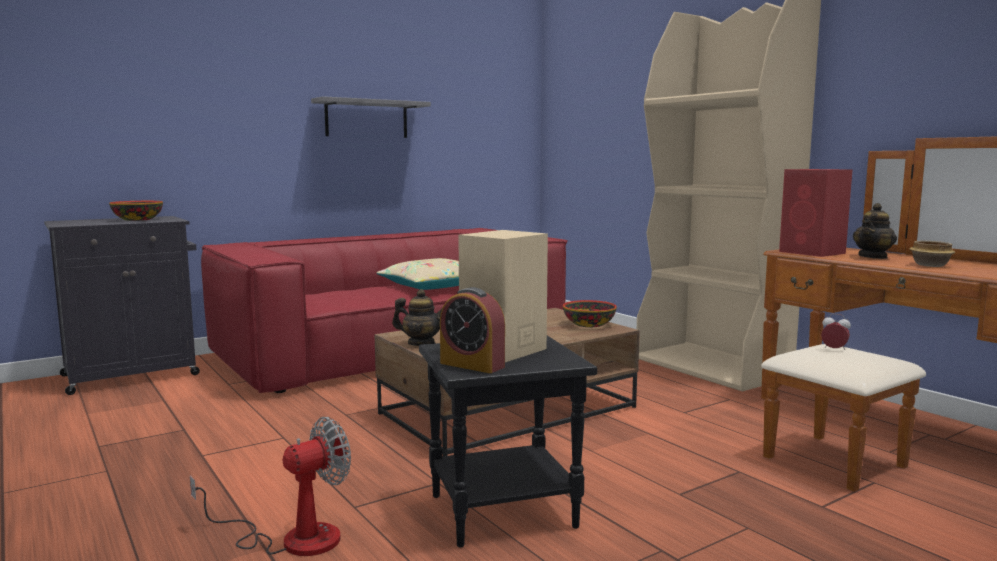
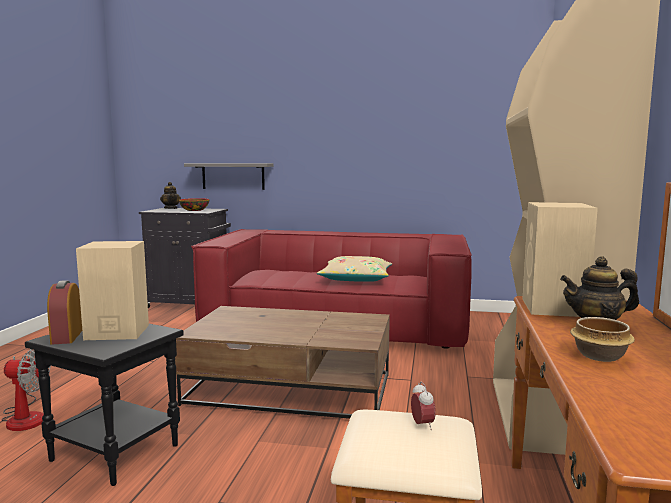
camera: 45 degrees right, 0 degrees up
(366, 119) = (364, 142): grey shelf -> grey shelf (233, 176)
(421, 343) = (216, 319): teapot -> teapot (171, 208)
(589, 324) = (358, 335): bowl -> none
(813, 252) = (554, 308): red speaker -> beige speaker

